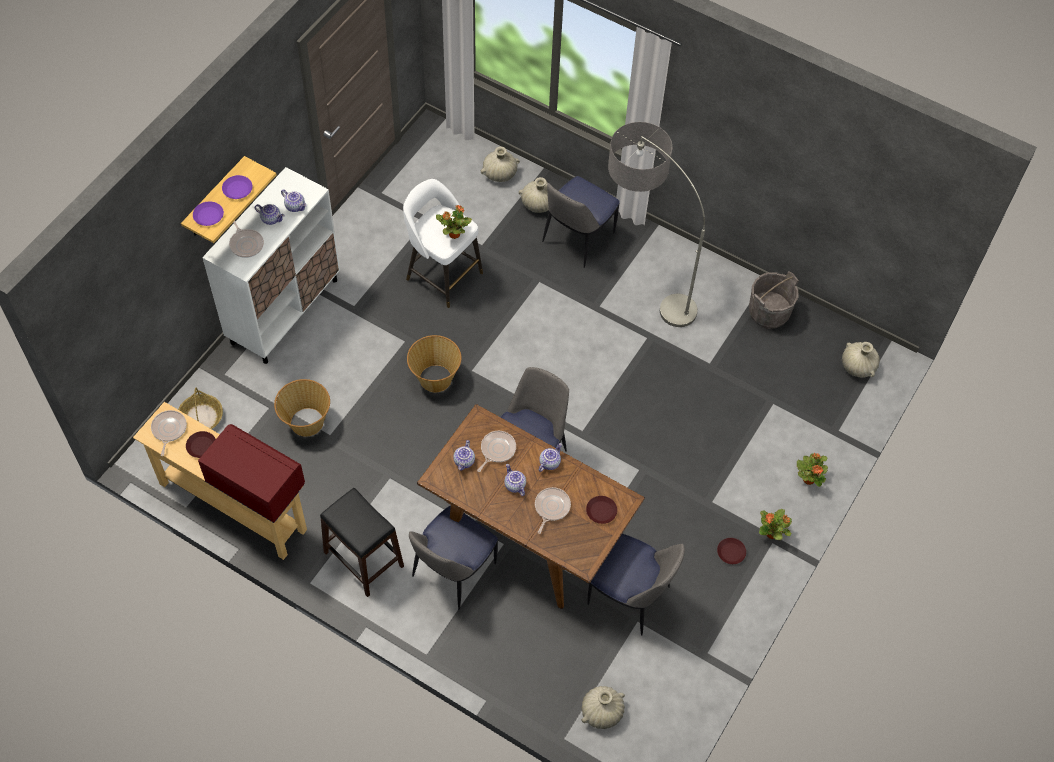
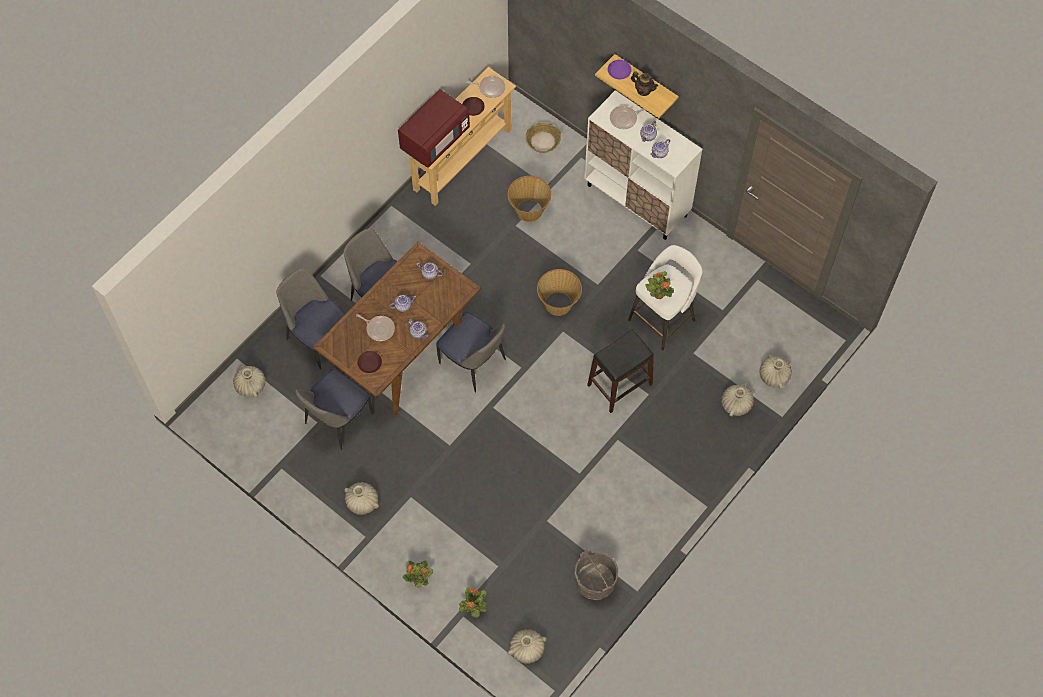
camera: 100 degrees right, 5 degrees up
(237, 189) = (643, 90): purple plate -> teapot
(364, 559) = (404, 241): black stool -> black stool (620, 385)
(496, 450) = (436, 297): frying pan -> none
(577, 239) = (693, 431): chair -> chair (318, 338)
(641, 287) = (634, 477): floor lamp -> none
(731, 552) = (362, 502): brown plate -> beige vase
(772, 533) = (373, 538): potted plant -> potted plant (473, 608)

